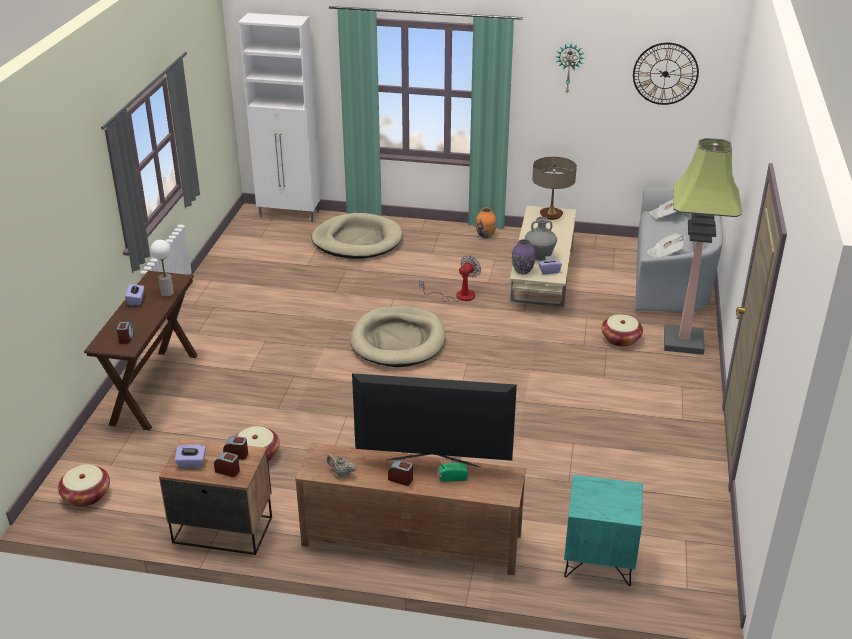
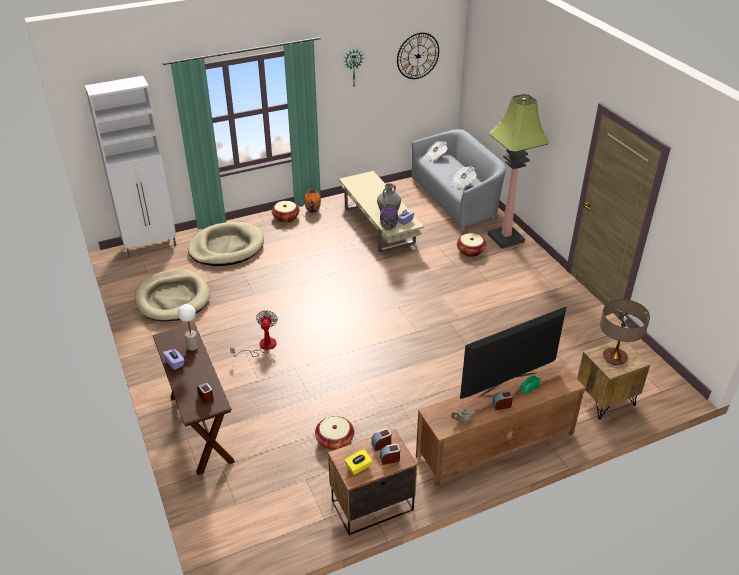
camera: 35 degrees left, 5 degrees up
(86, 495) = (244, 537): basket -> basket (286, 217)
(191, 463) = (358, 467): purple tissue box -> yellow tissue box
(398, 340) = (338, 311): beige dog bed -> beige dog bed (173, 298)
(458, 296) = (342, 262): fan -> fan (262, 346)
(551, 215) = (362, 180): table lamp -> table lamp (614, 358)
(598, 561) = (605, 400): turquoise nightstand -> brown nightstand

